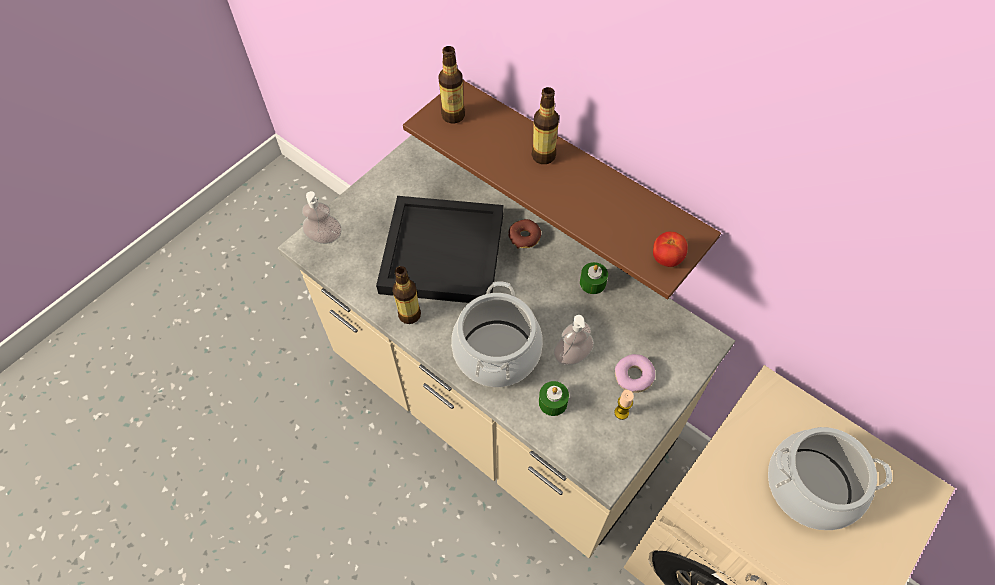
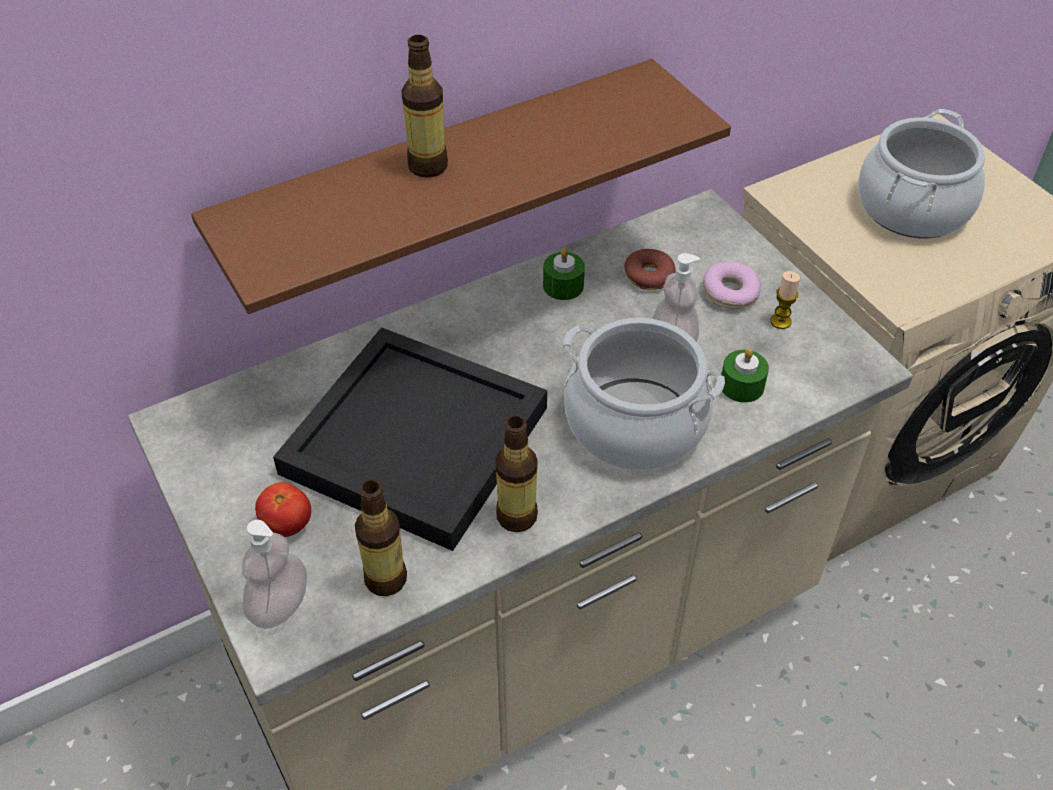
camera: 70 degrees left, 10 degrees down
(453, 115) = (274, 238): bottle -> bottle (386, 579)
(524, 237) = (442, 333): donut -> donut (649, 276)
(666, 258) = (673, 110): tomato -> tomato (287, 524)

